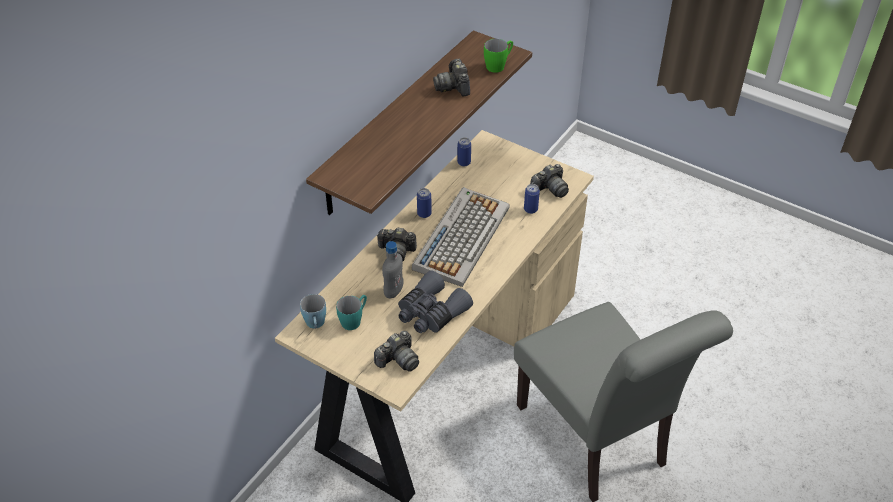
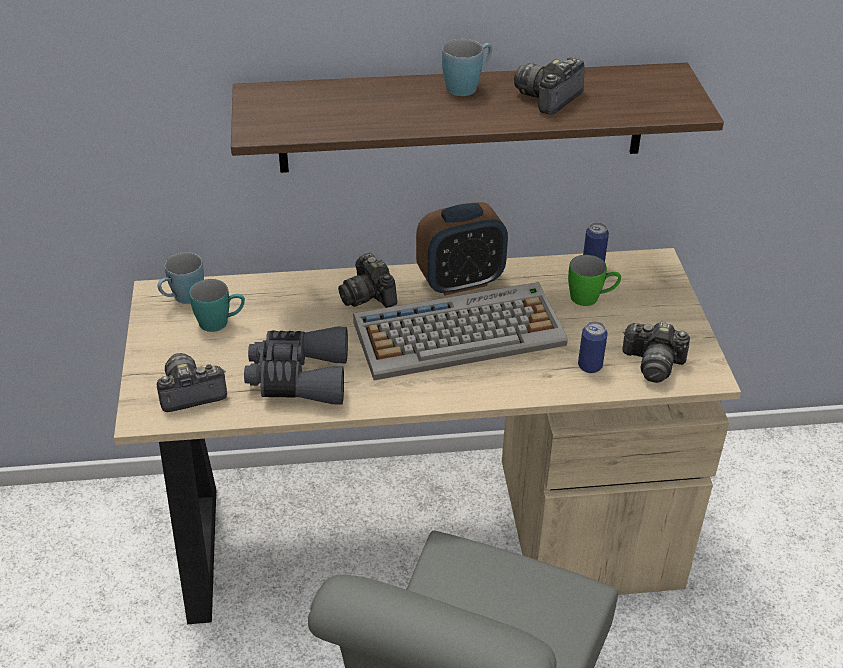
camera: 50 degrees right, 5 degrees down
(393, 291) = (300, 328): grey bottle -> none
(398, 360) = (190, 393): camera -> camera turned 150 degrees clockwise
(411, 104) = (467, 86): none -> blue mug
(424, 214) = (460, 282): can -> alarm clock
(498, 65) = (648, 109): green mug -> green mug (591, 298)

